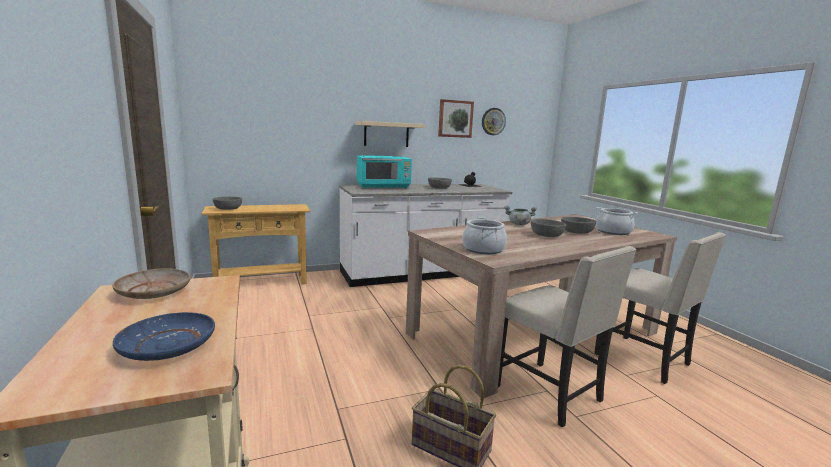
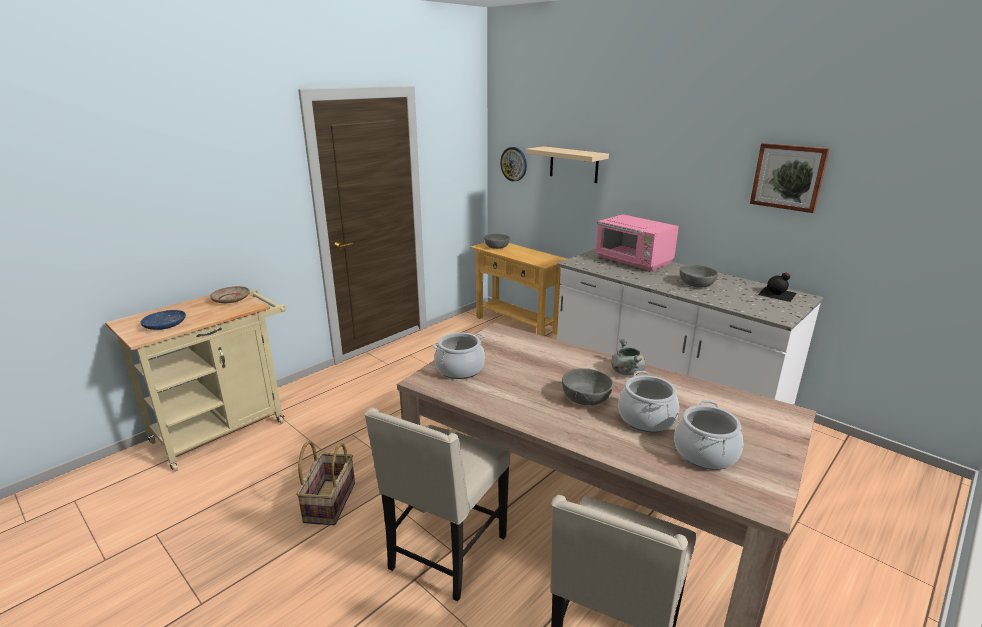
camera: 65 degrees right, 10 degrees up
(384, 187) = (633, 262): turquoise microwave -> pink microwave
(386, 134) = (670, 190): beige shelf -> beige shelf (573, 164)
(493, 121) = (876, 188): wall clock -> wall clock (514, 164)
(576, 232) = (646, 419): grey bowl -> cooking pot

